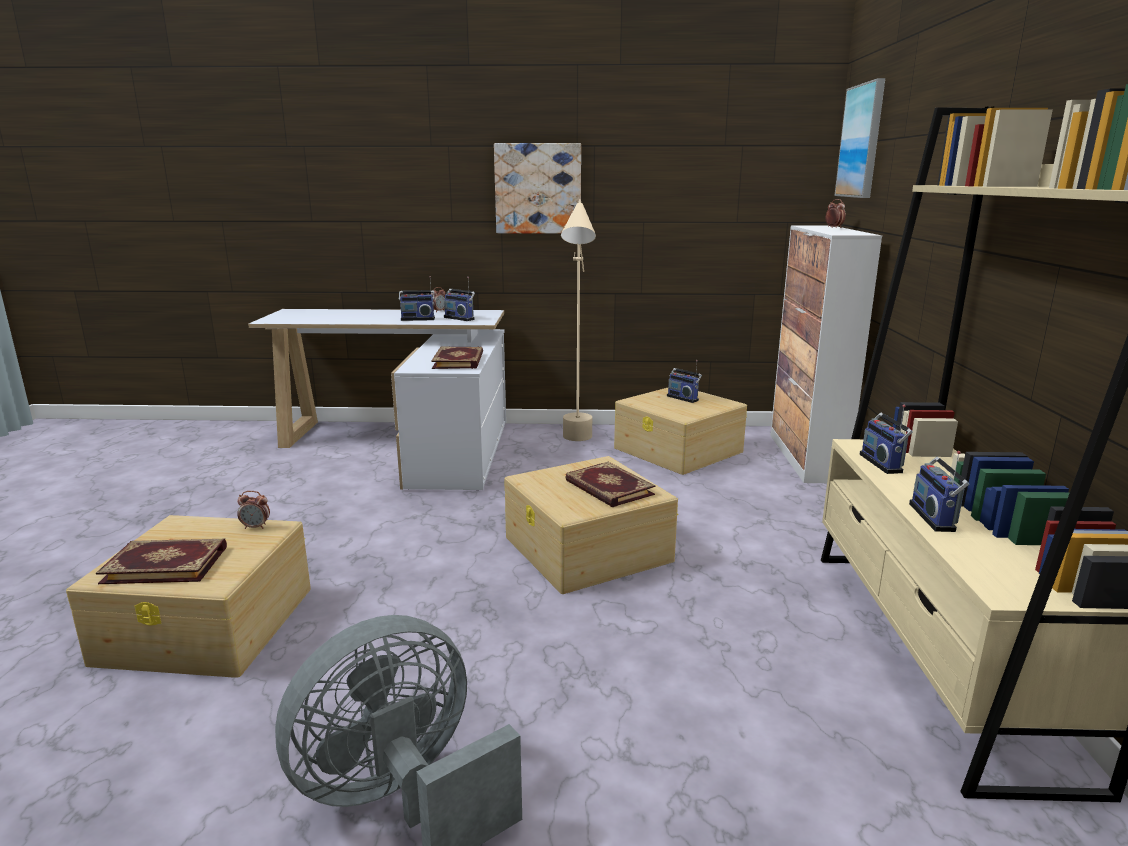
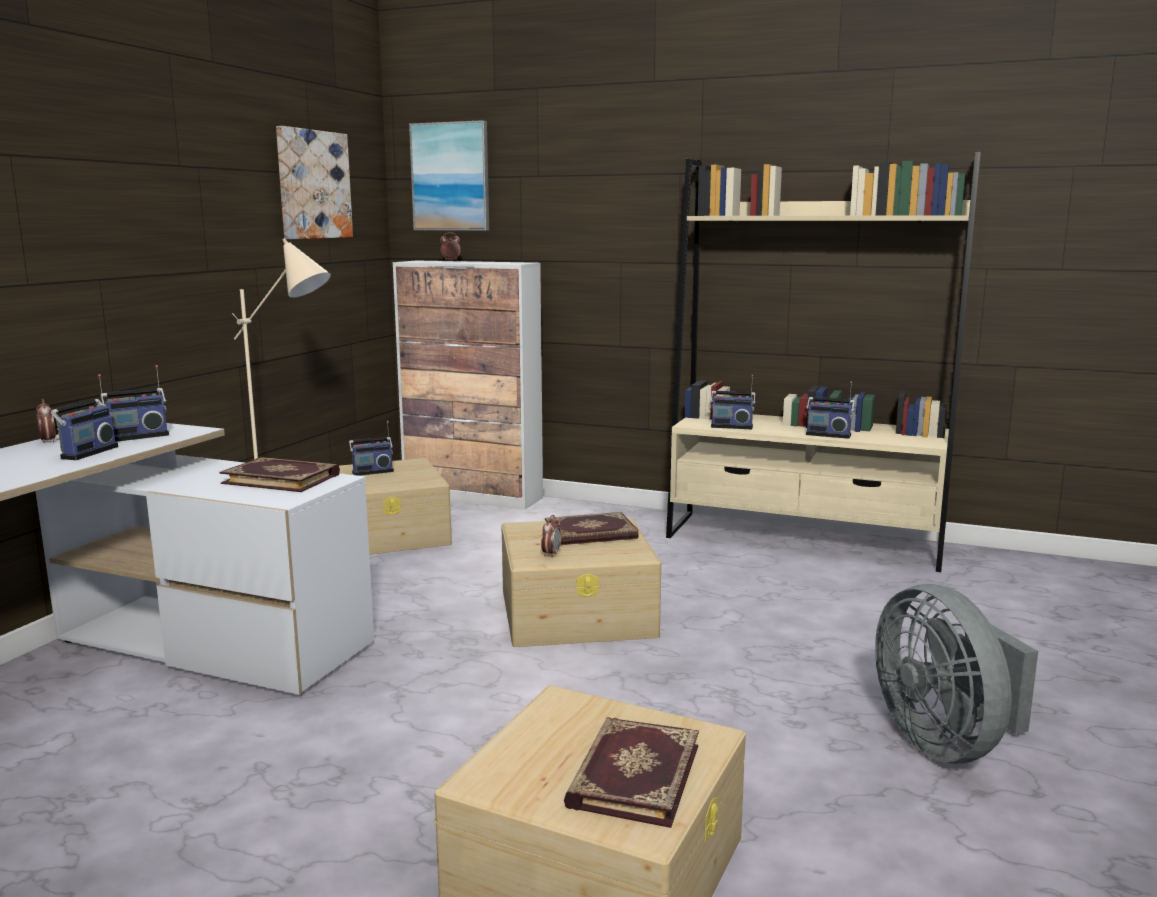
camera: 70 degrees left, 5 degrees down
(256, 527) = (550, 712): alarm clock -> alarm clock (551, 554)
(538, 189) = (145, 227): picture -> picture (313, 185)

